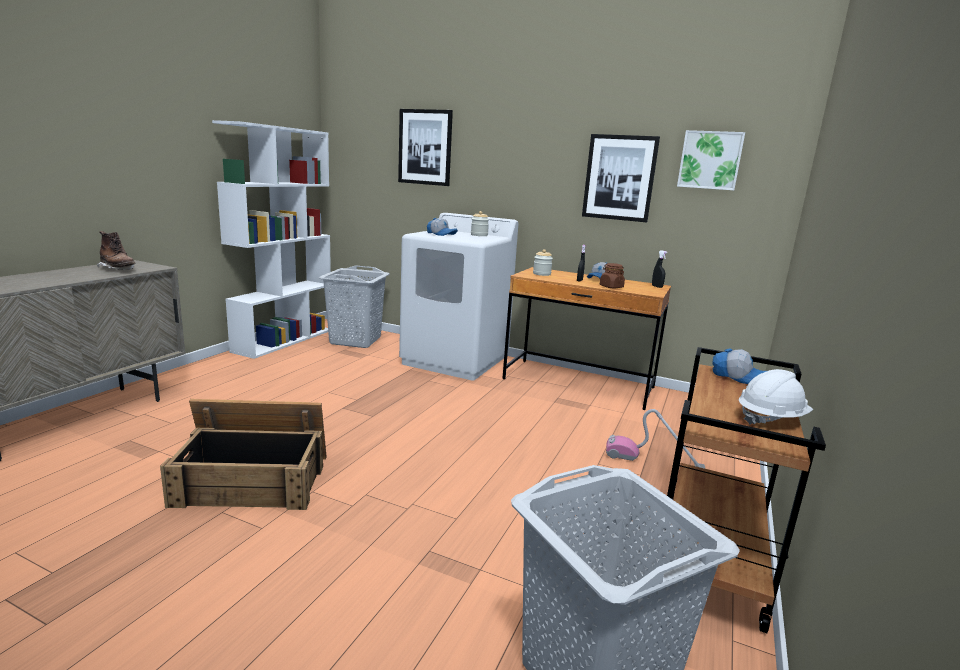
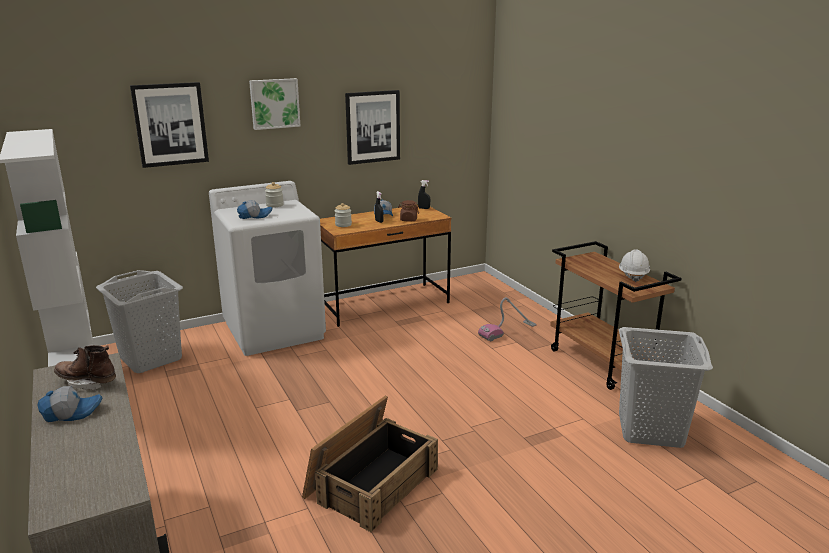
camera: 50 degrees left, 5 degrees up
(118, 269) = (87, 382): brown boot -> brown boot turned 150 degrees counterclockwise
(710, 160) = (434, 104): picture -> picture (274, 103)
(740, 377) = (582, 259): cap -> cap (72, 412)

